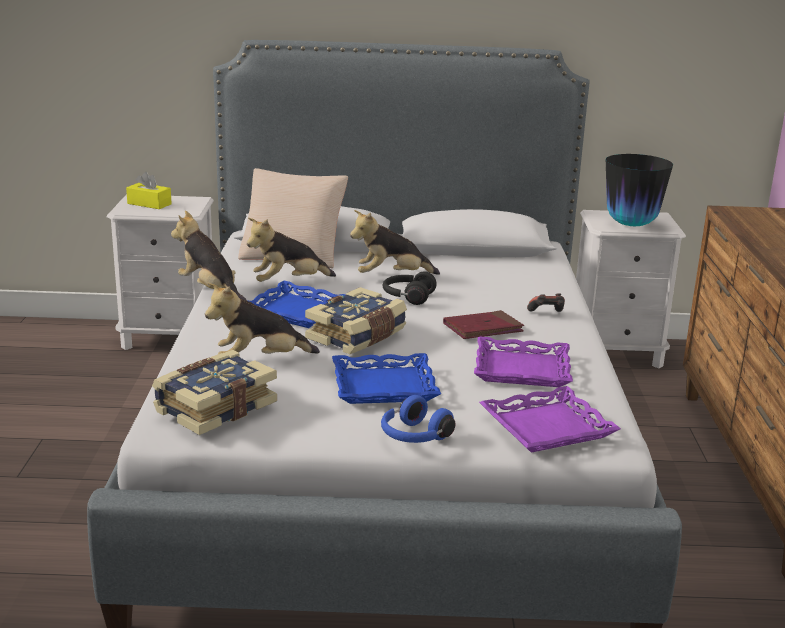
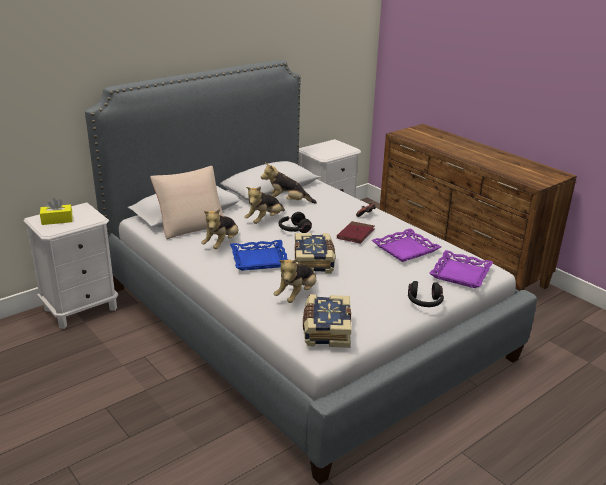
camera: 40 degrees left, 5 degrees up
(210, 290) = (189, 265): plush toy -> plush toy (287, 202)
(384, 386) = (372, 283): blue tray -> none
(413, 437) = (424, 302): blue headphones -> black headphones
(631, 225) = (333, 152): vase -> none

